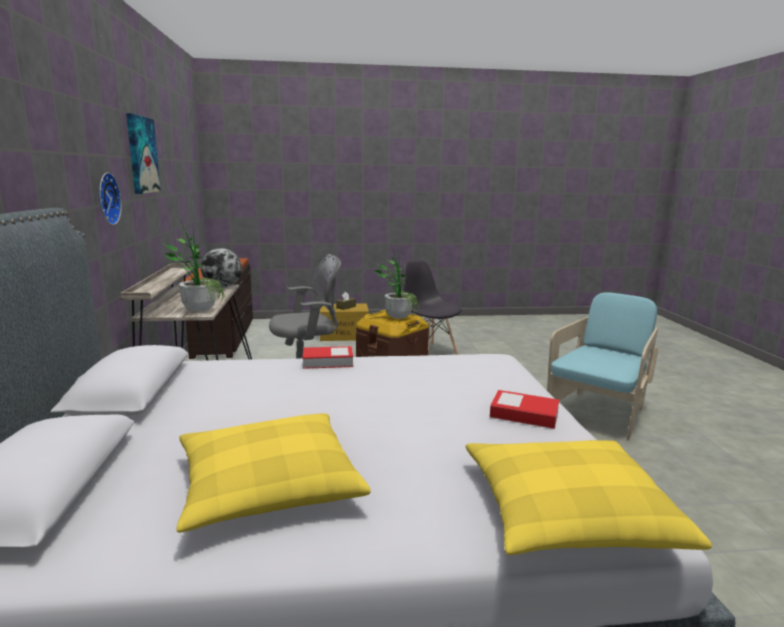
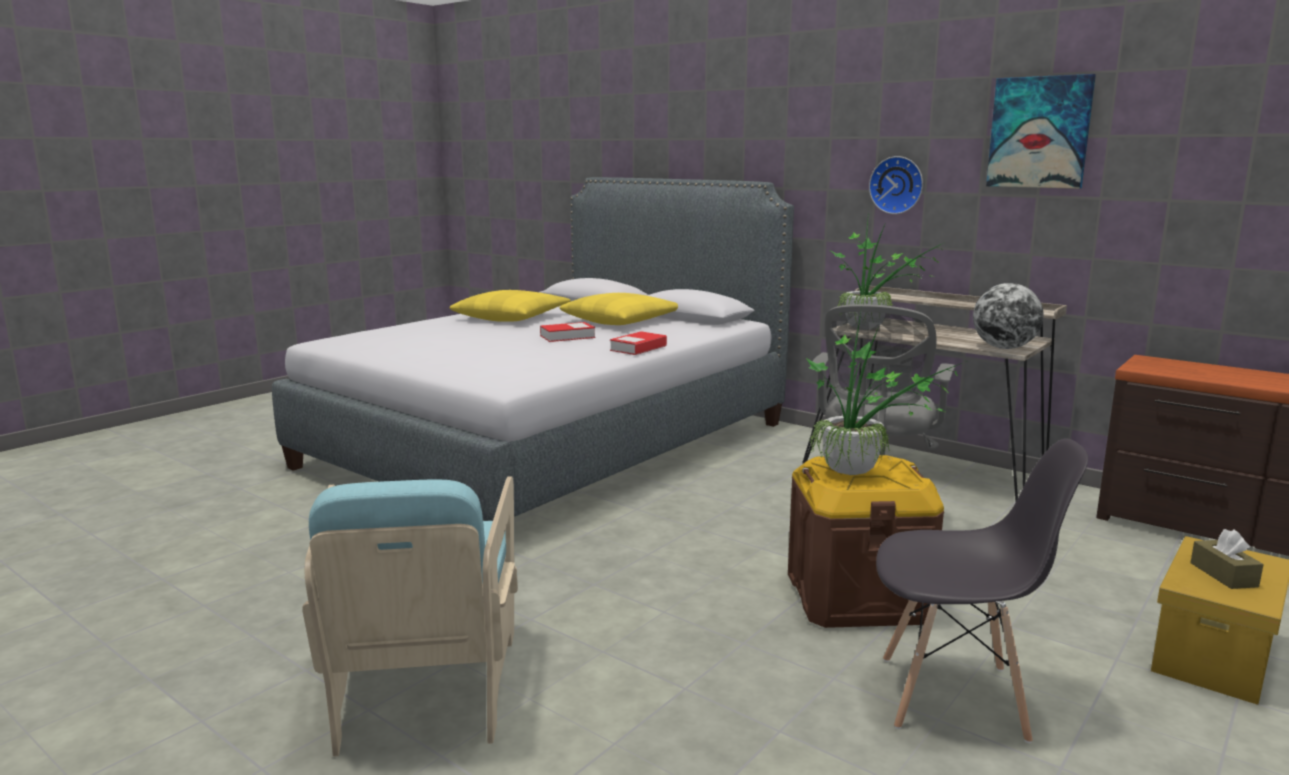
camera: 135 degrees right, 0 degrees up
(524, 415) = (421, 356): book -> book (567, 336)
(567, 513) = (360, 336): yellow pillow -> yellow pillow (622, 321)

